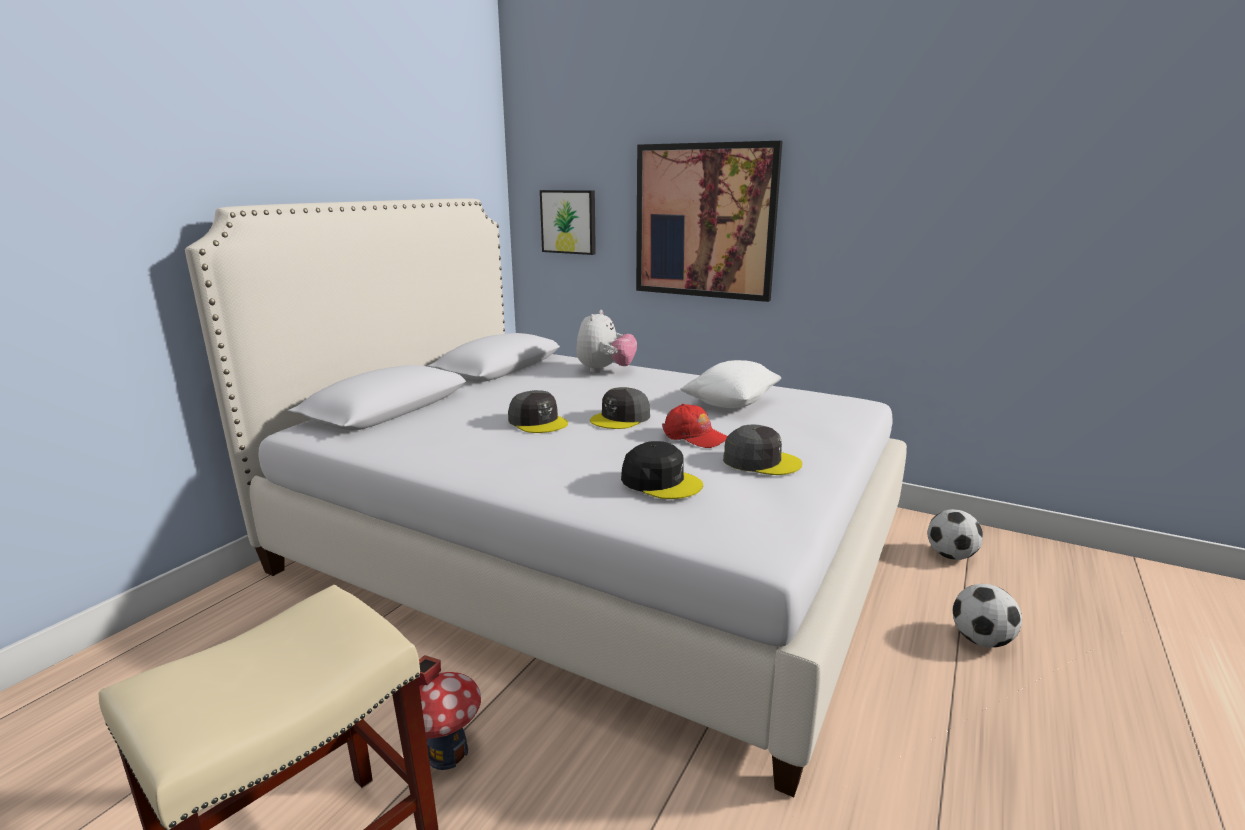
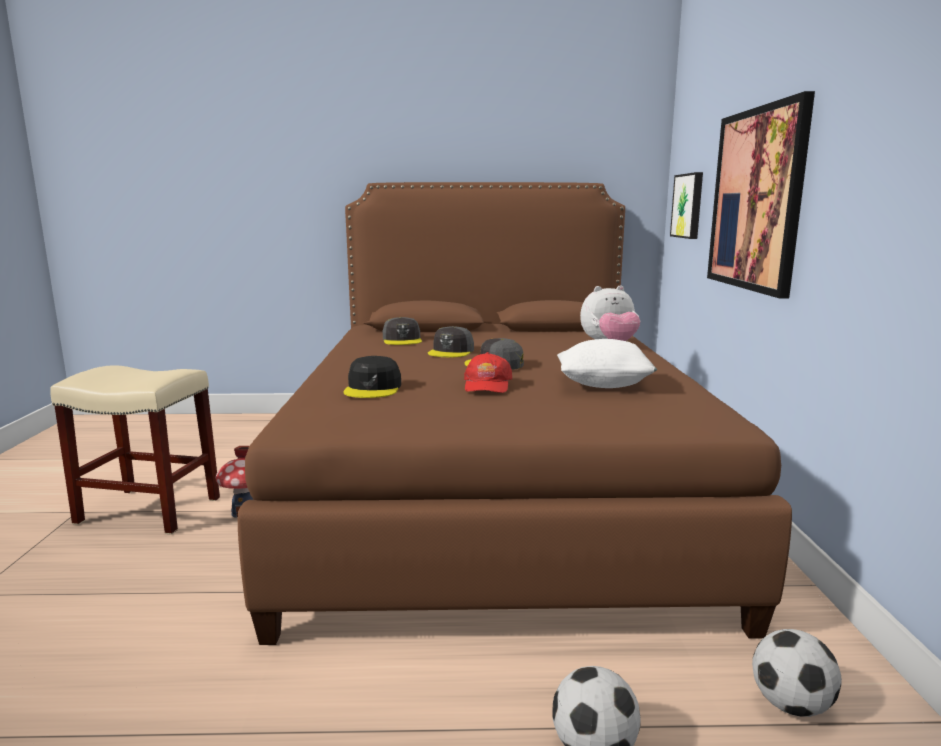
camera: 60 degrees right, 5 degrees down
(588, 552) = (492, 489): white bed -> brown bed
(760, 461) = (458, 407): grey cap -> grey cap (402, 340)

